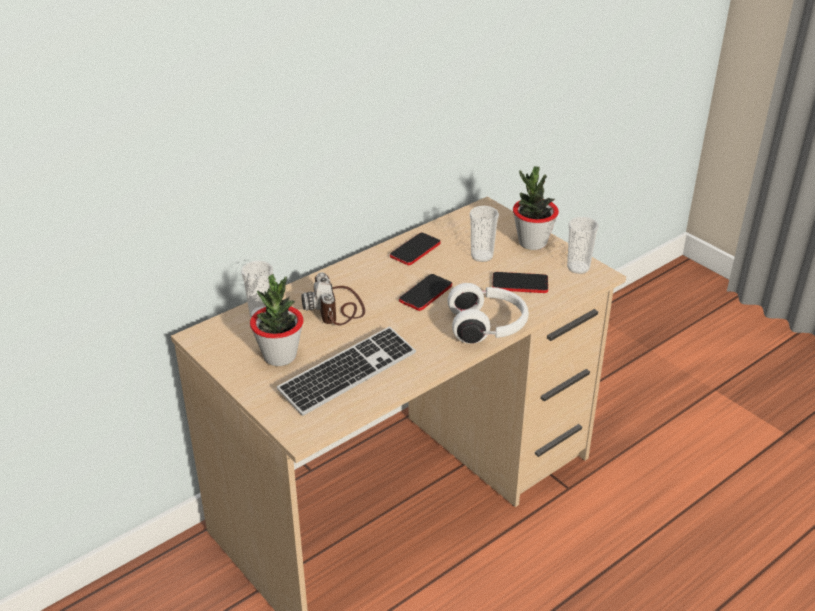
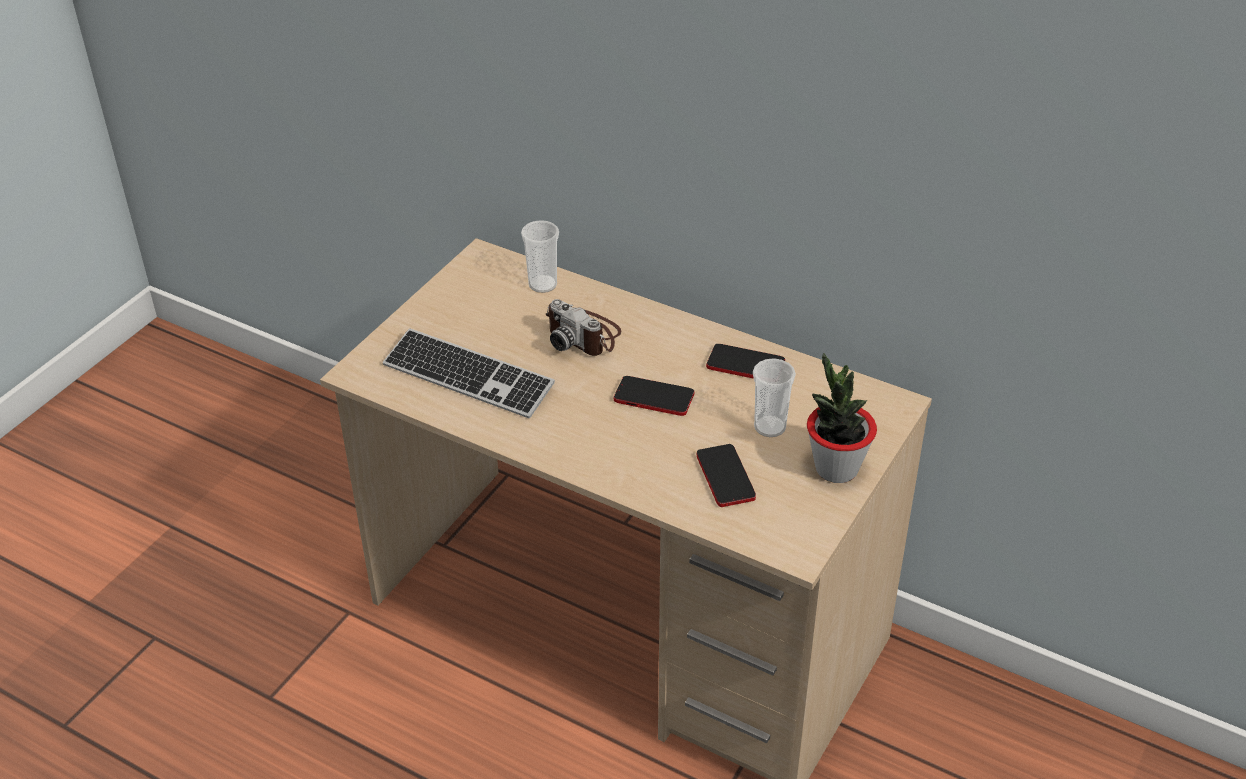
camera: 70 degrees right, 5 degrees up
(280, 356) = (474, 320): potted plant -> none
(337, 308) = (584, 335): camera -> camera turned 105 degrees counterclockwise
(488, 326) = (612, 467): white headphones -> none
(578, 267) = (801, 527): cup -> none

